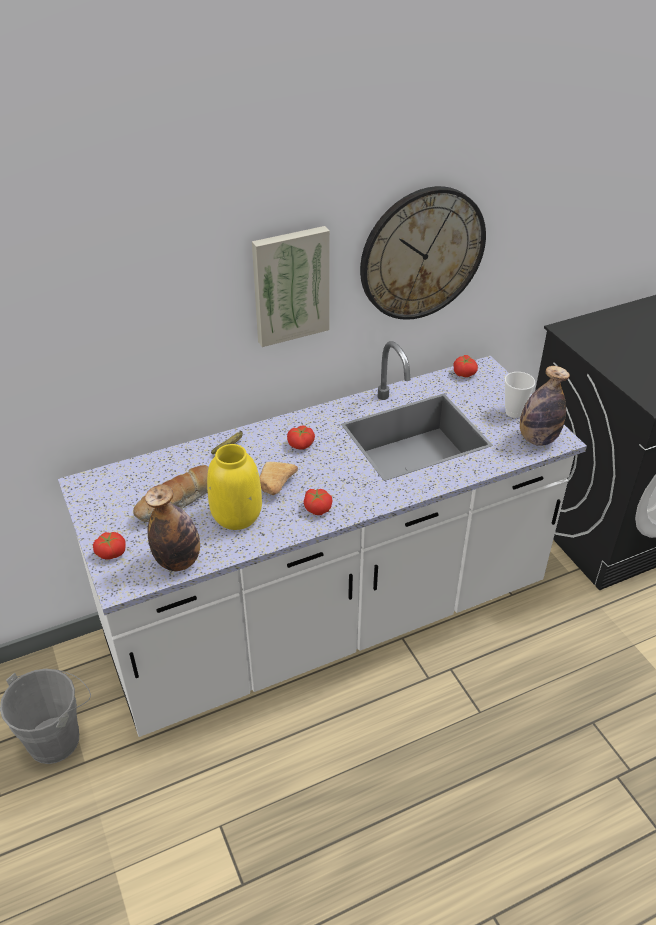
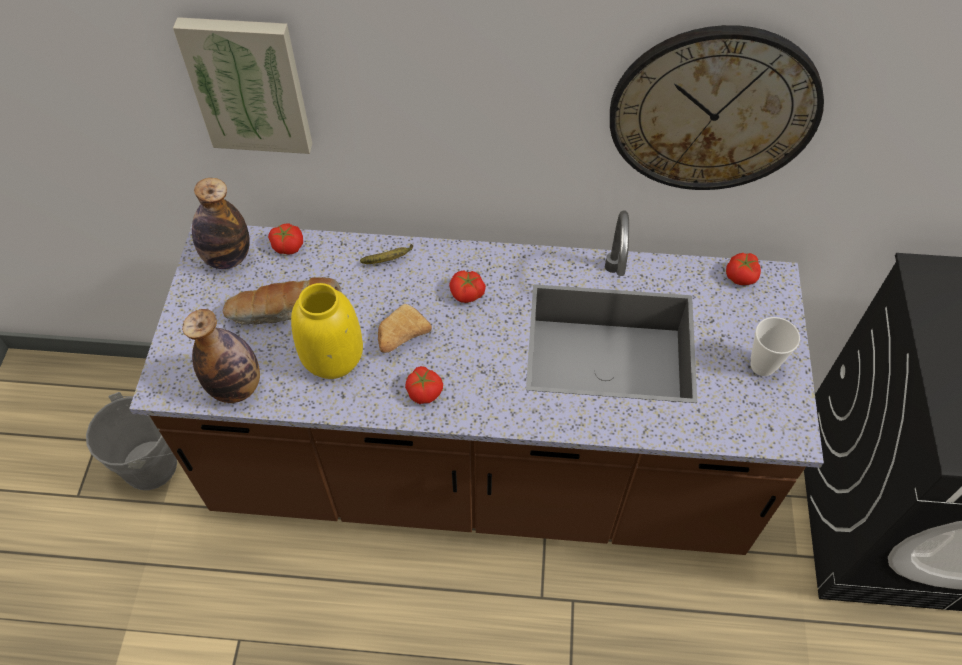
camera: 30 degrees right, 15 degrees up
(111, 552) = (181, 341): tomato -> tomato (288, 245)
(290, 285) = (501, 98): picture -> picture (249, 84)
(327, 618) = (481, 470): white counter -> brown counter
(537, 439) = (763, 421): bottle -> bottle (228, 257)

